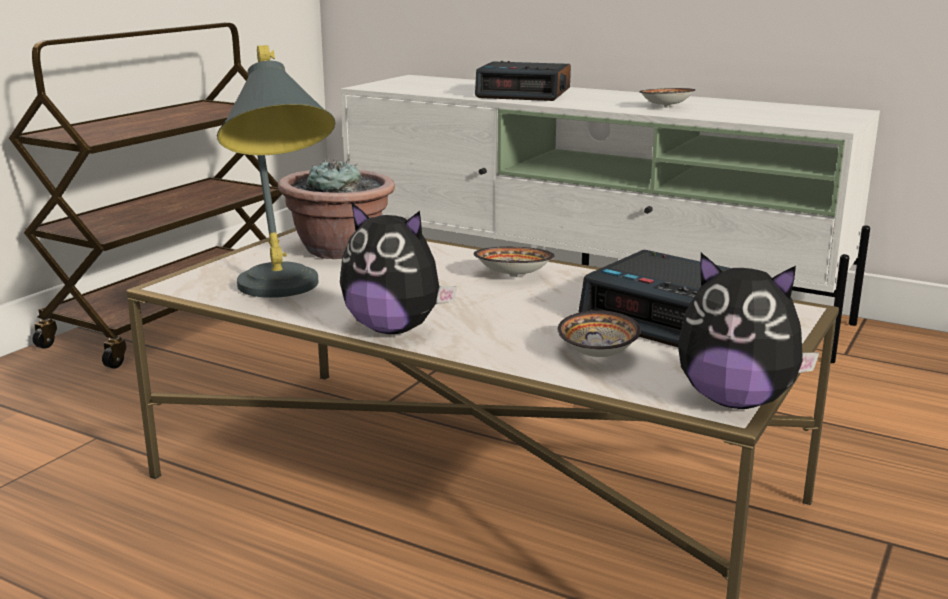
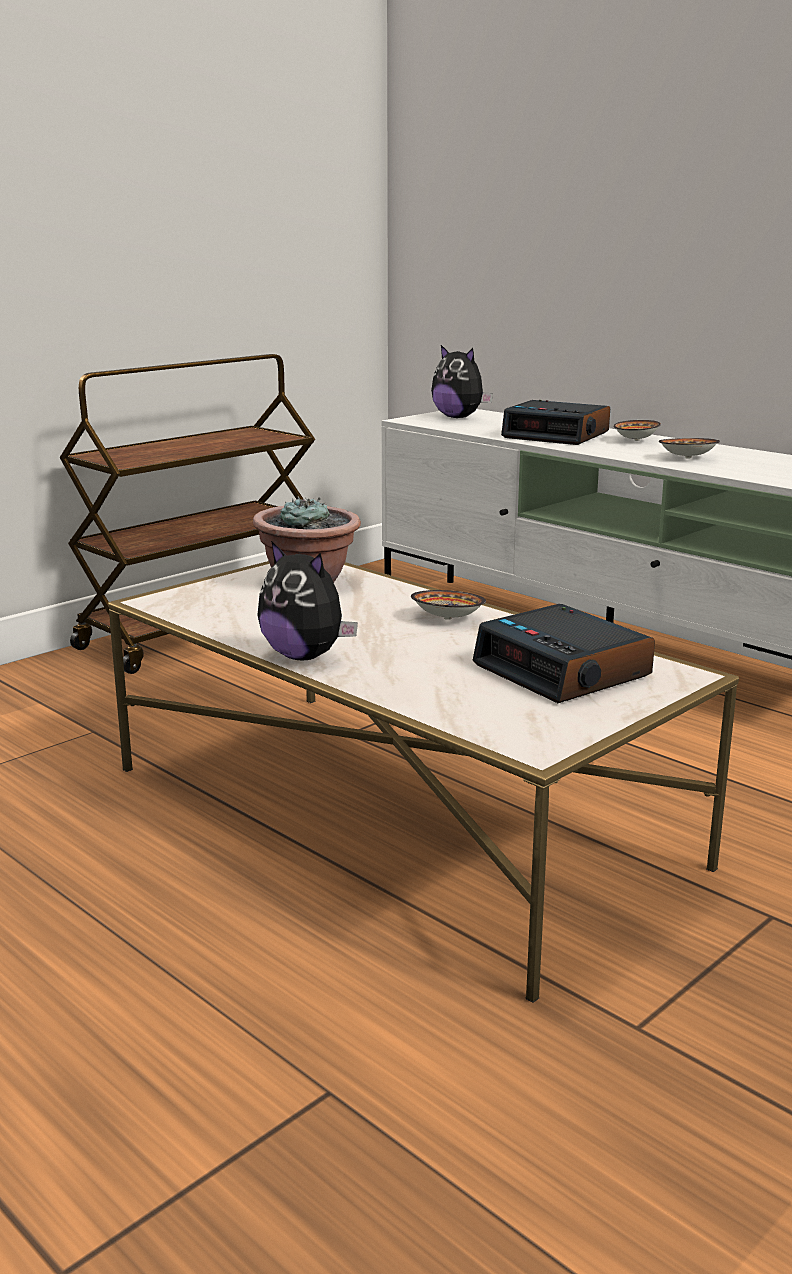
camera: 15 degrees right, 0 degrees up
(283, 294) = (232, 617): grey table lamp -> none
(597, 354) = (465, 695): bowl -> bowl (635, 440)
(736, 401) = (555, 747): plush toy -> plush toy (459, 417)

